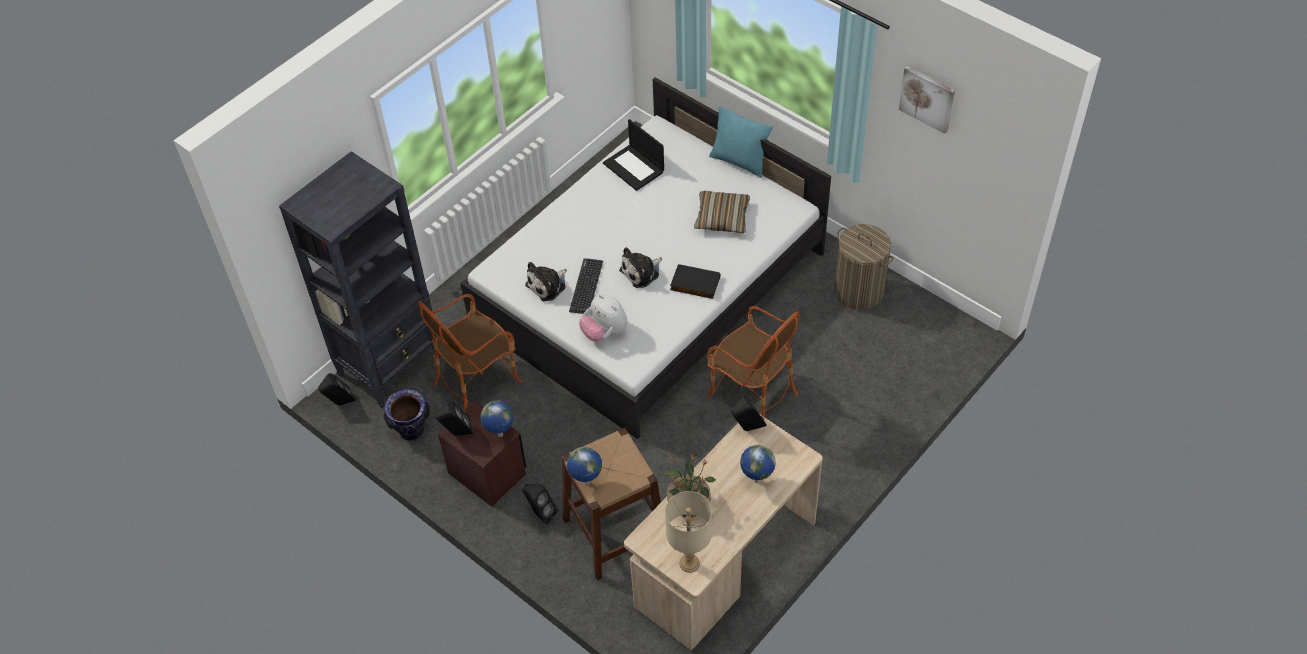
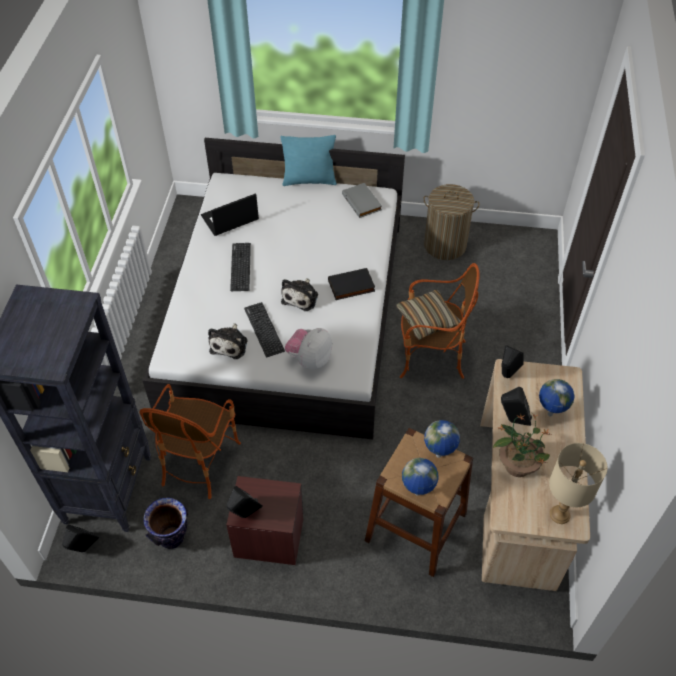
camera: 35 degrees left, 0 degrees up
(500, 435) = (285, 495): globe -> globe (439, 455)
(540, 514) = (342, 547): black speaker -> black speaker (512, 420)
(604, 332) = (310, 359): plush toy -> plush toy turned 105 degrees clockwise
(609, 219) = (240, 267): none -> keyboard
(634, 167) = (229, 218): laptop -> laptop turned 135 degrees clockwise
(722, 218) = (330, 227): pillow -> pillow (427, 319)
(773, 207) = (362, 202): none -> grey book
(927, 98) = (491, 44): picture -> none

